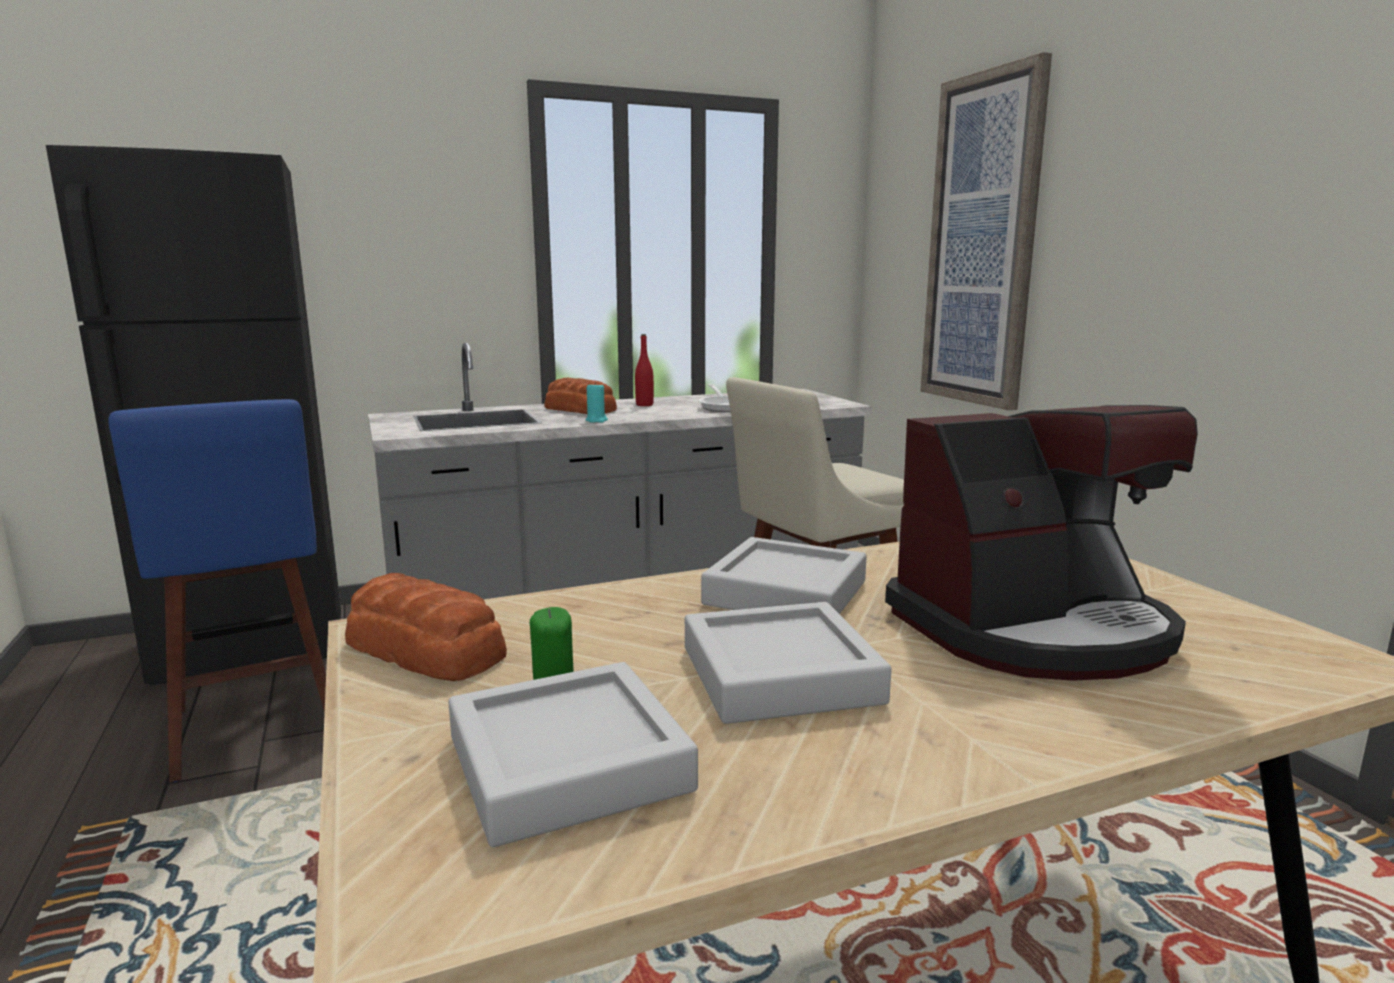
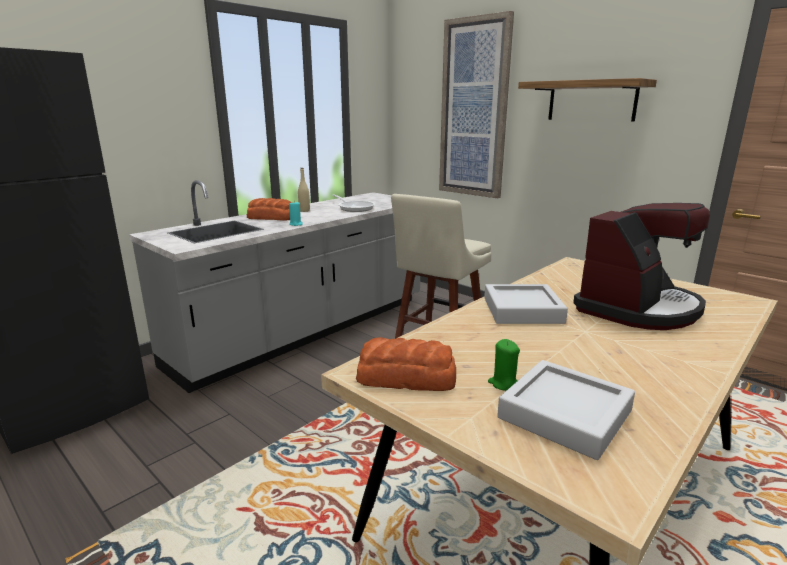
camera: 25 degrees left, 5 degrees up
(255, 729) = (132, 460): blue stool -> none
(644, 405) = (304, 210): red bottle -> beige bottle
(780, 675) = (581, 351): grey tray -> none
(1183, 214) = (591, 101): none -> shelf

